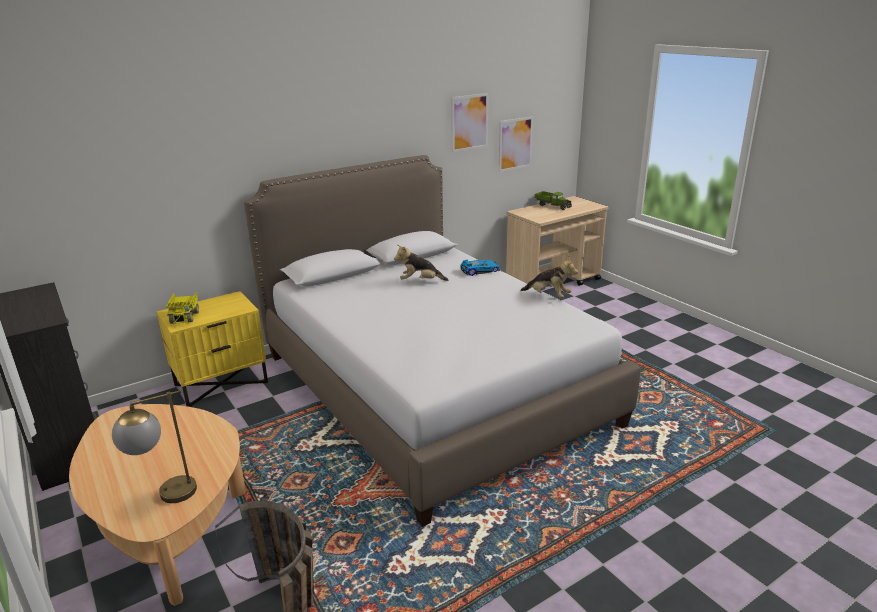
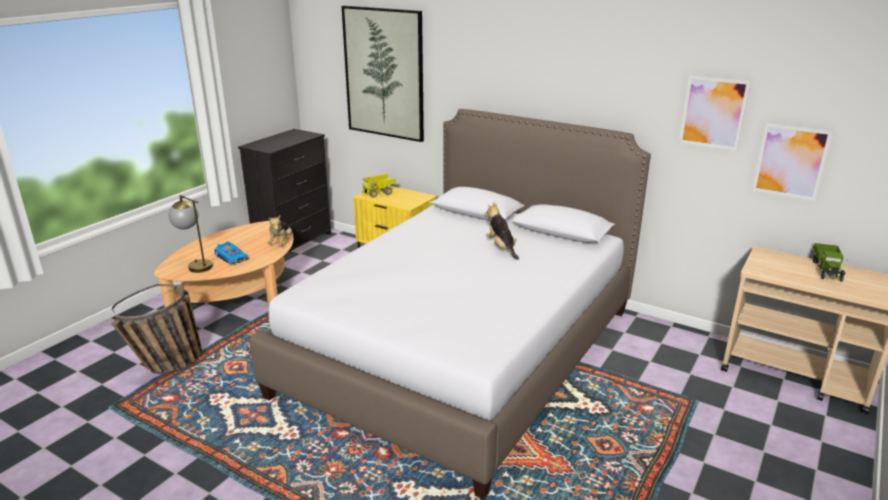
camera: 65 degrees right, 0 degrees up
(135, 170) = (384, 73): none -> picture
(479, 270) = (560, 269): toy car -> toy car (232, 257)
(548, 296) = (532, 318): plush toy -> plush toy (281, 243)

